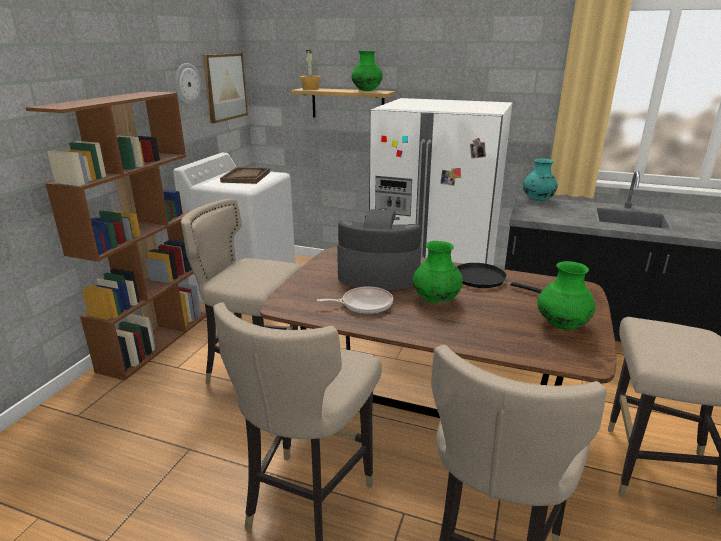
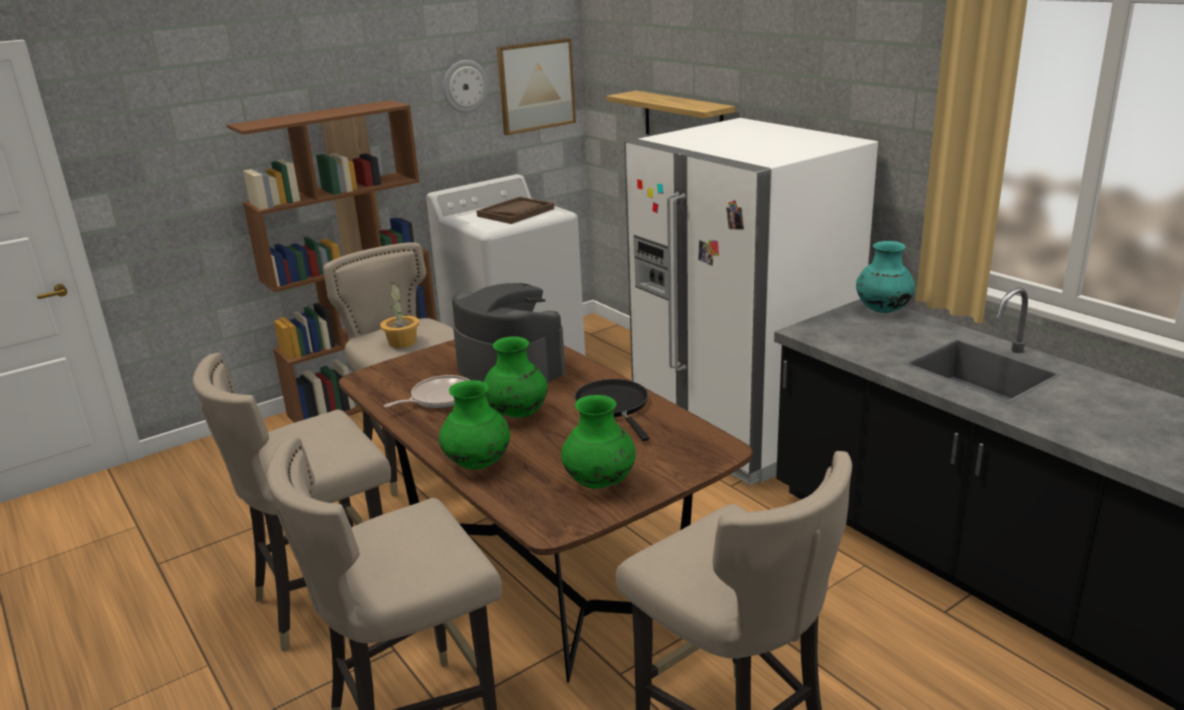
camera: 35 degrees right, 0 degrees up
(310, 89) = (635, 94): potted plant -> potted plant (402, 342)
(364, 304) = (439, 398): frying pan -> frying pan turned 60 degrees counterclockwise
(367, 91) = (692, 104): green vase -> green vase (478, 464)

